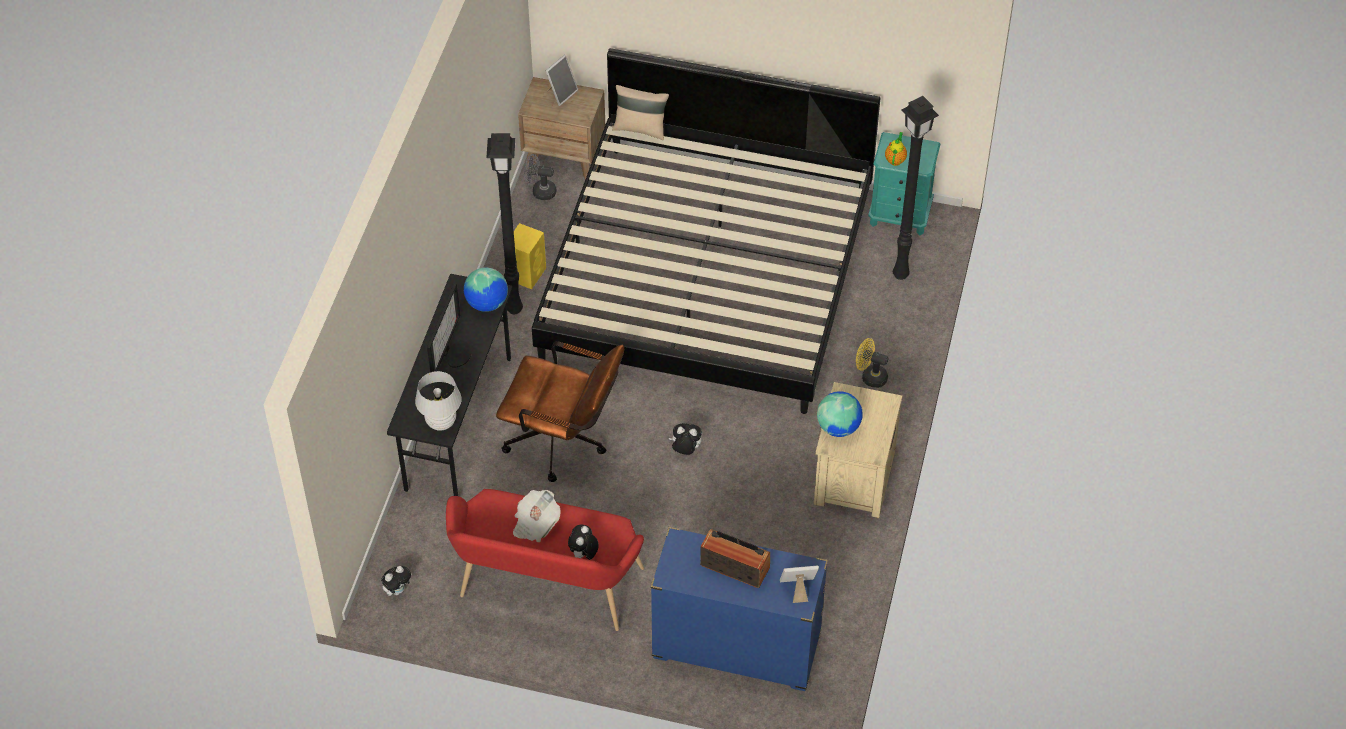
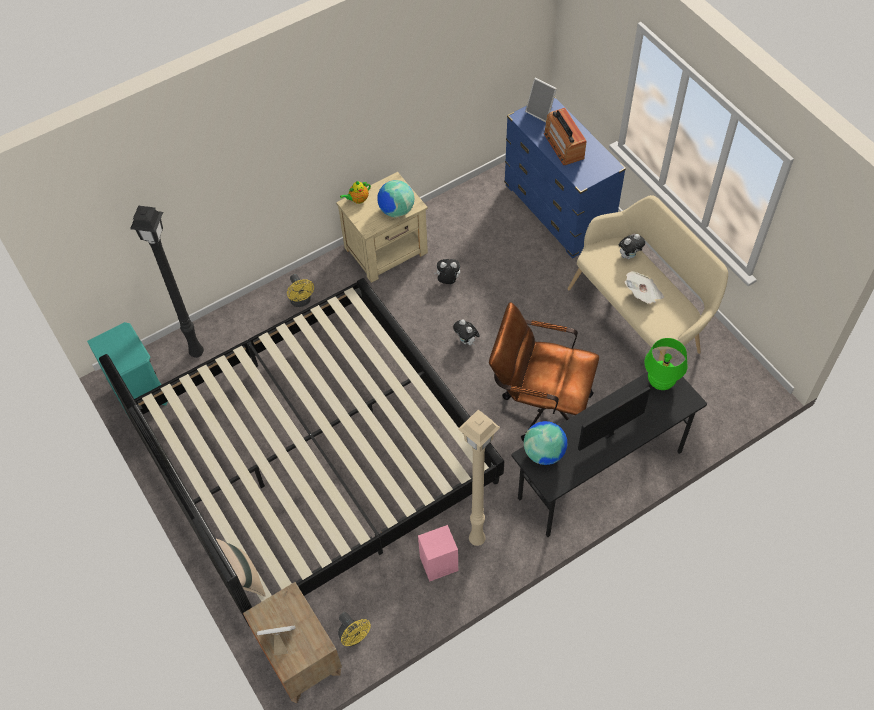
camera: 135 degrees left, 5 degrees up
(398, 590) = (739, 386): plush toy -> plush toy (447, 281)
(441, 422) = (660, 382): white table lamp -> green table lamp
(513, 308) = (477, 541): black floor lamp -> beige floor lamp
(527, 273) = (438, 564): yellow speaker -> pink speaker
(540, 191) = (354, 637): grey fan -> yellow fan
(546, 588) = (639, 319): red bench -> beige bench
(564, 442) = (539, 405): brown office chair -> brown office chair turned 45 degrees counterclockwise
(895, 159) = (131, 351): teapot -> teapot (358, 200)

